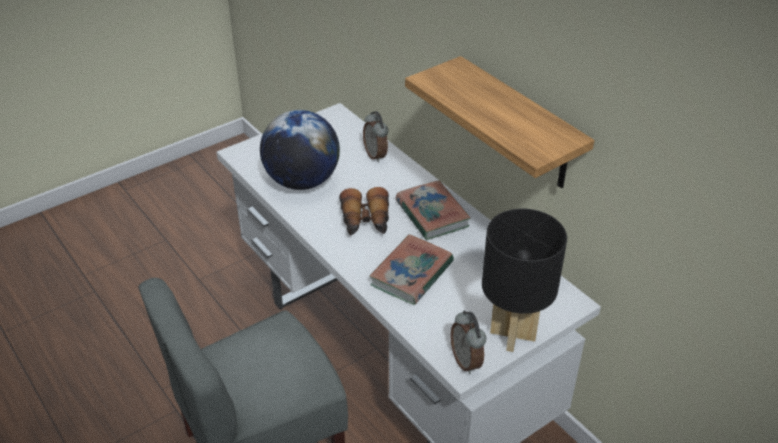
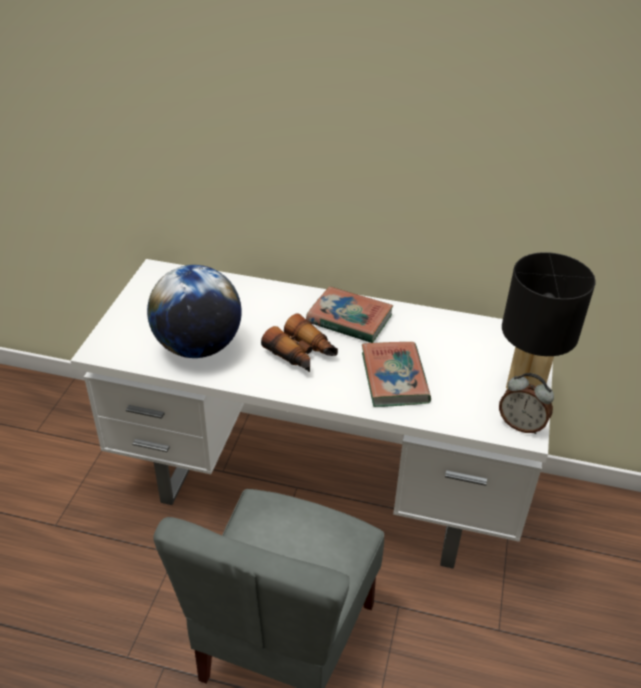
camera: 40 degrees left, 0 degrees up
(376, 155) = (239, 291): alarm clock -> none
(519, 125) = (431, 192): shelf -> none

